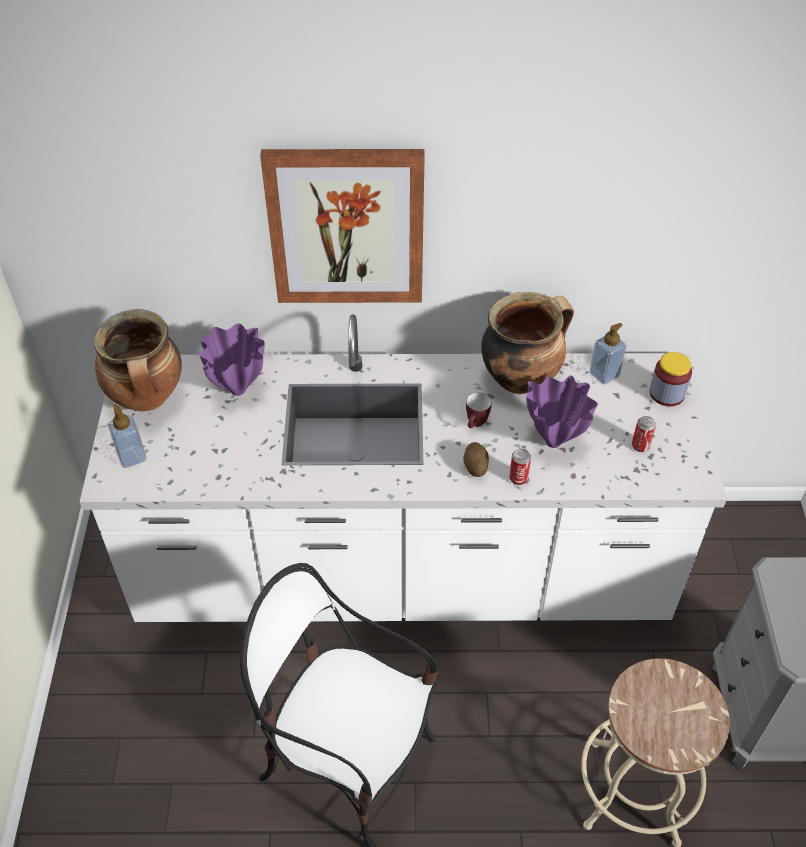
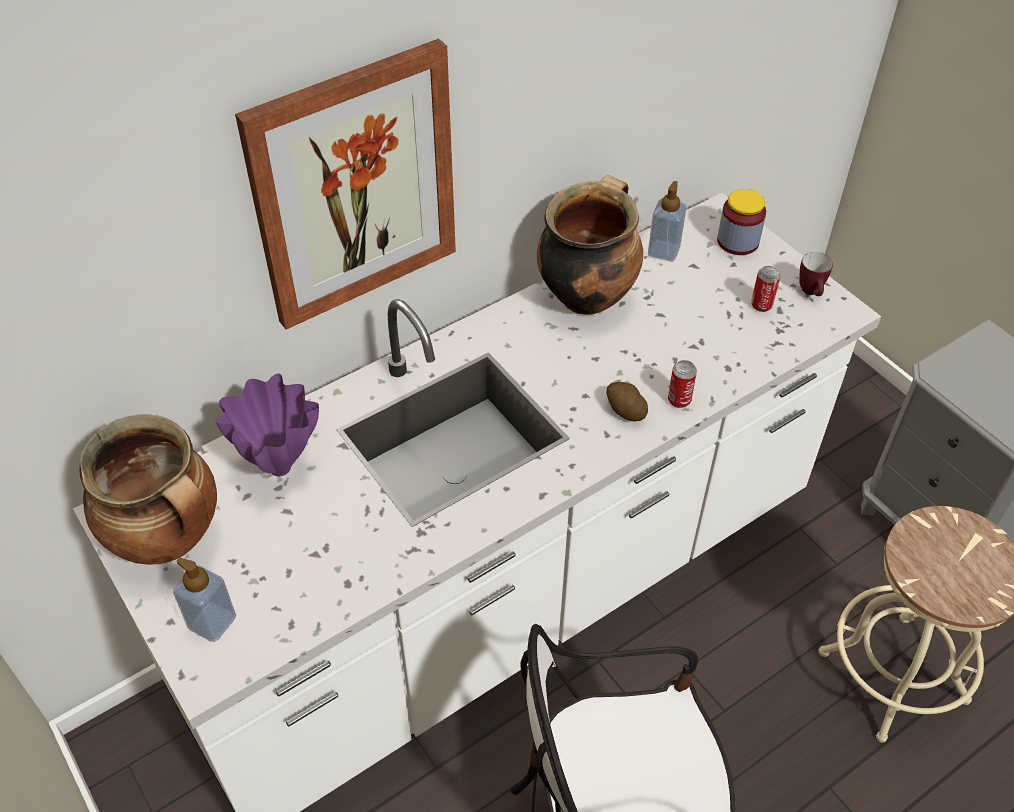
camera: 35 degrees left, 0 degrees up
(476, 425) = (586, 366): mug -> mug (811, 293)
(554, 442) = (680, 344): purple vase -> none

